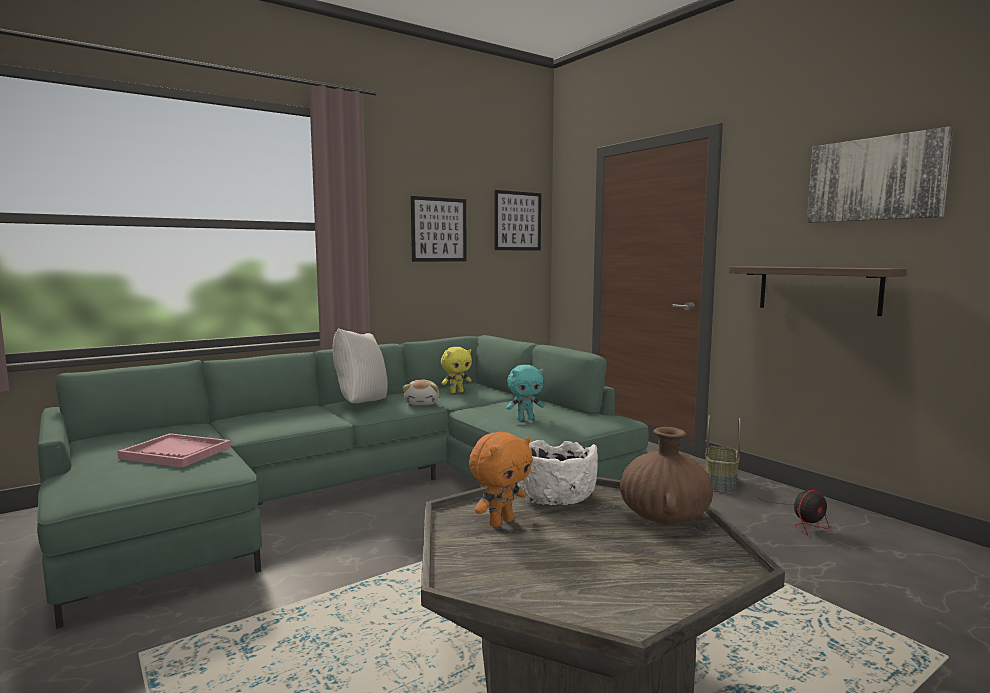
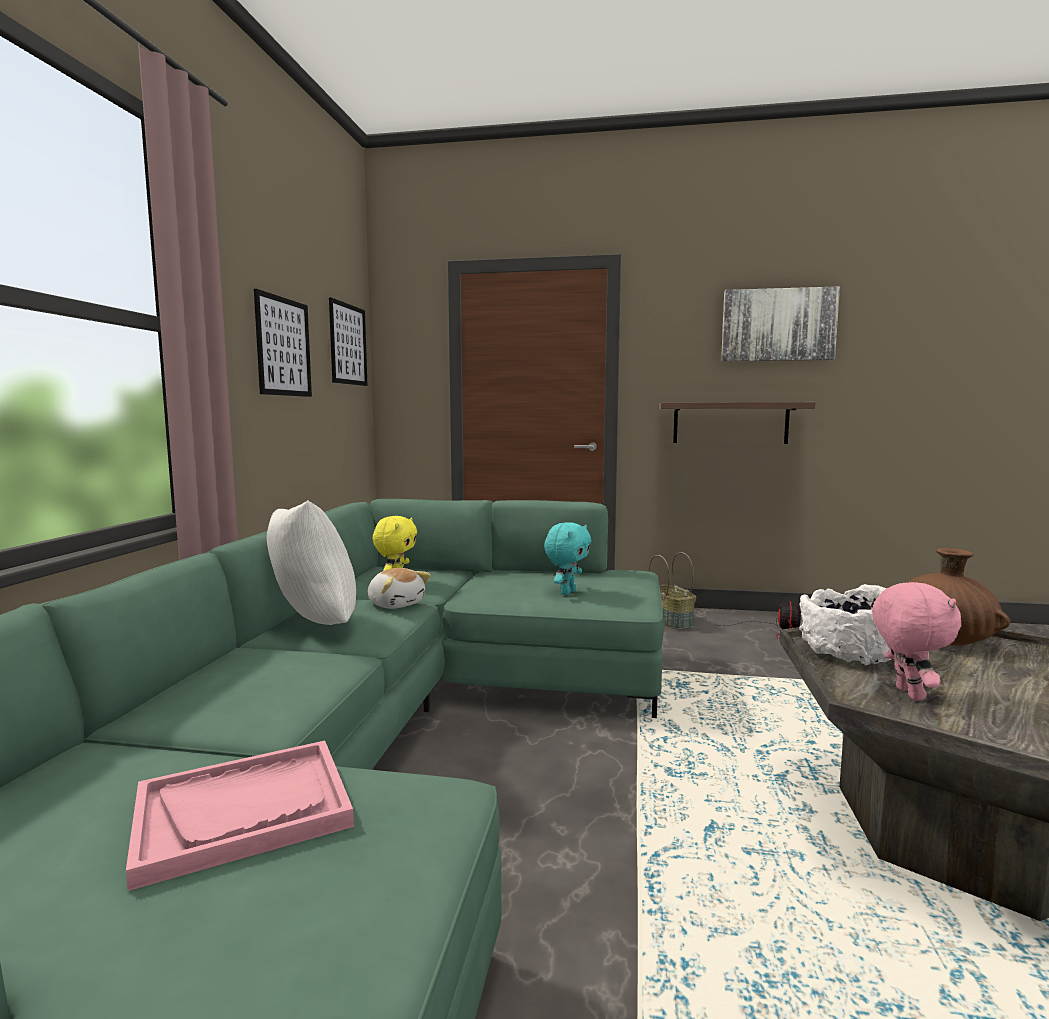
camera: 45 degrees left, 0 degrees up
(500, 522) = (907, 693): orange plush toy -> pink plush toy

